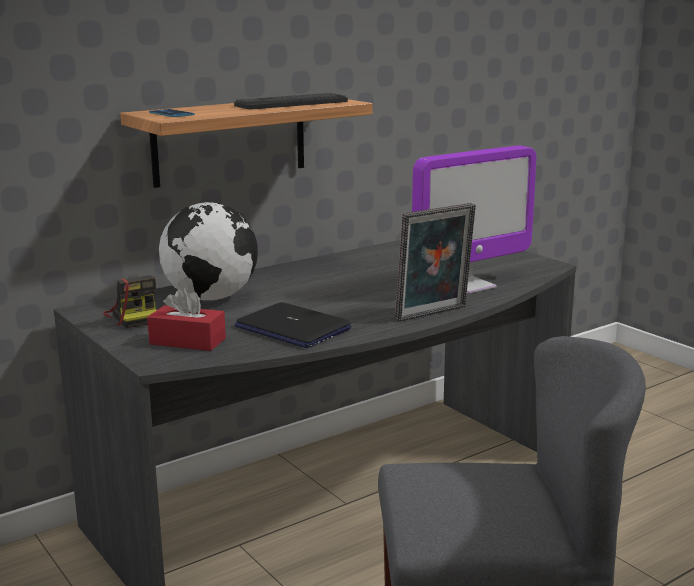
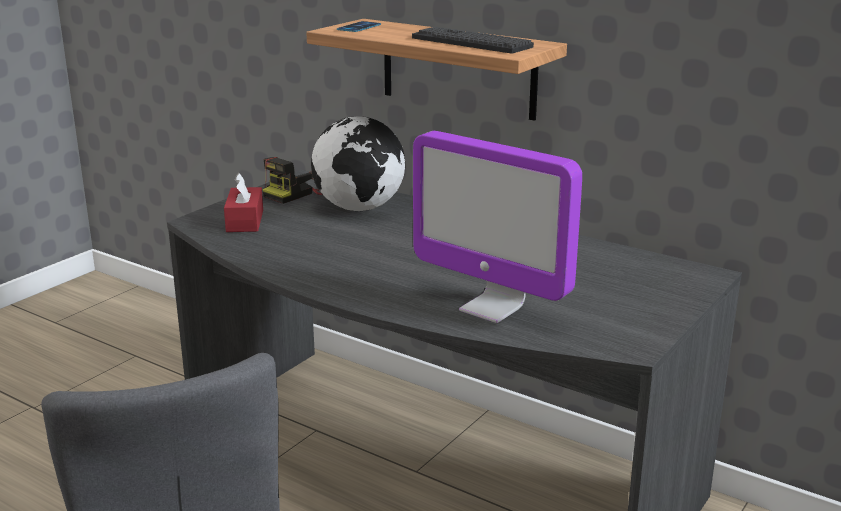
camera: 70 degrees right, 5 degrees up
(292, 328) = (296, 249): laptop -> none
(434, 314) = (372, 302): picture frame -> none

